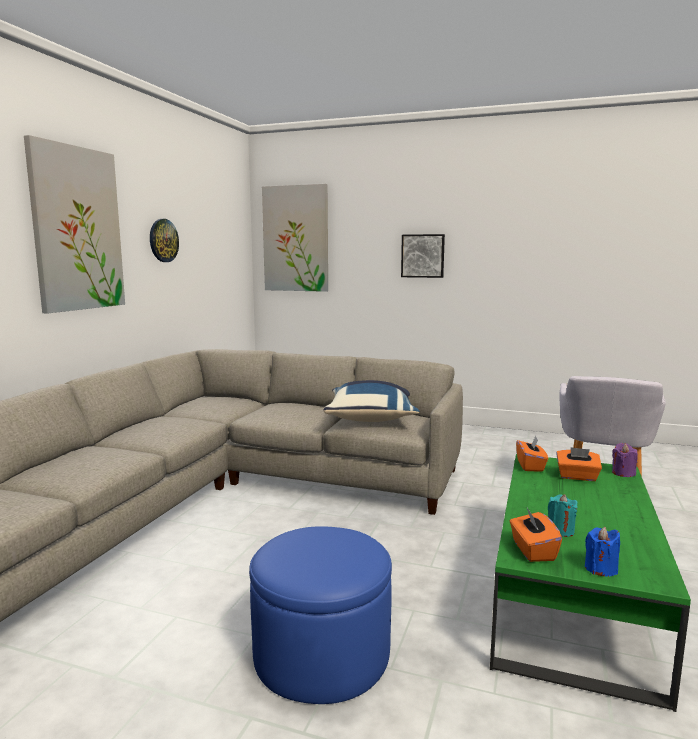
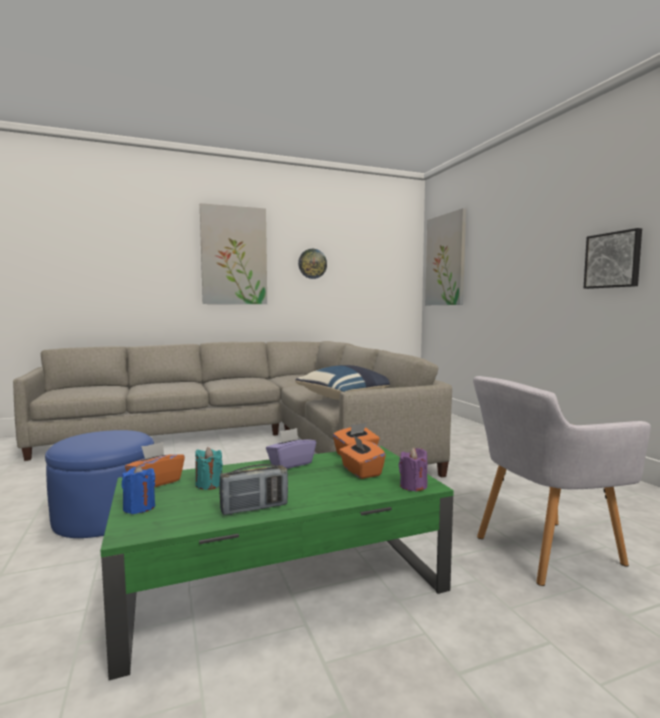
camera: 50 degrees right, 5 degrees down
(423, 256) = (531, 264): picture -> picture (613, 260)
(532, 491) = (290, 464): none -> purple tissue box
(634, 527) = (254, 508): none -> radio

